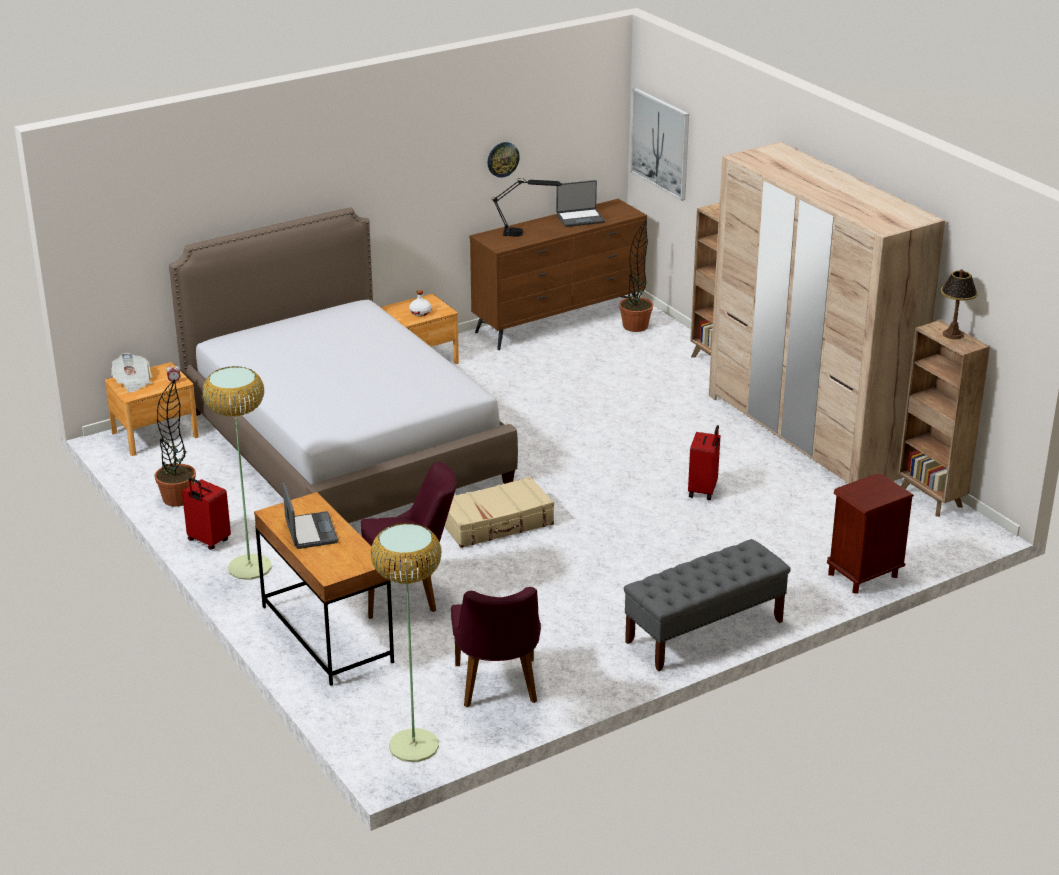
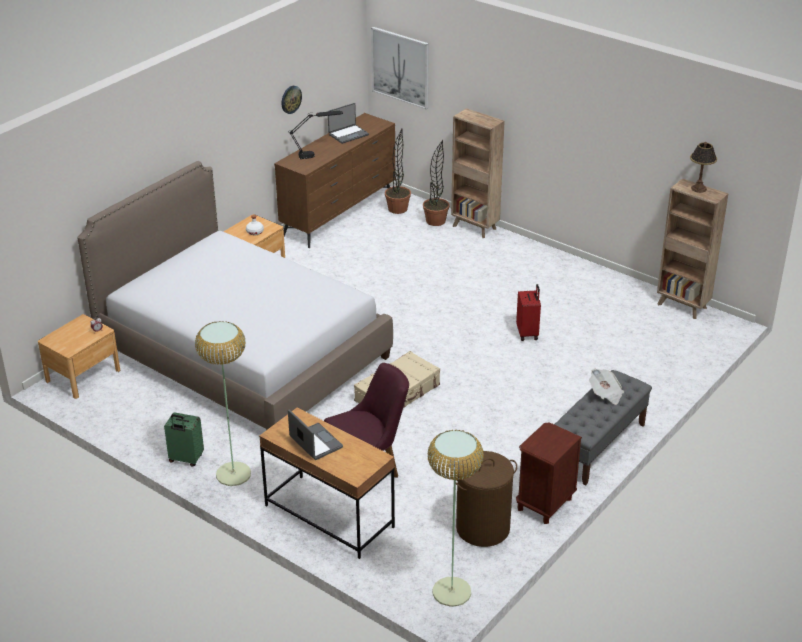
camera: 20 degrees left, 5 degrees up
(132, 382) = (63, 339): newspaper -> newspaper (605, 394)
(178, 499) = (138, 428): potted plant -> potted plant (435, 221)
(208, 541) = (186, 459): red suitcase -> green suitcase
(497, 688) = (483, 528): purple chair -> brown laundry basket
(807, 433) = (570, 272): beige wardrobe -> none
(863, 575) = (674, 375): brown nightstand -> brown nightstand (544, 504)

